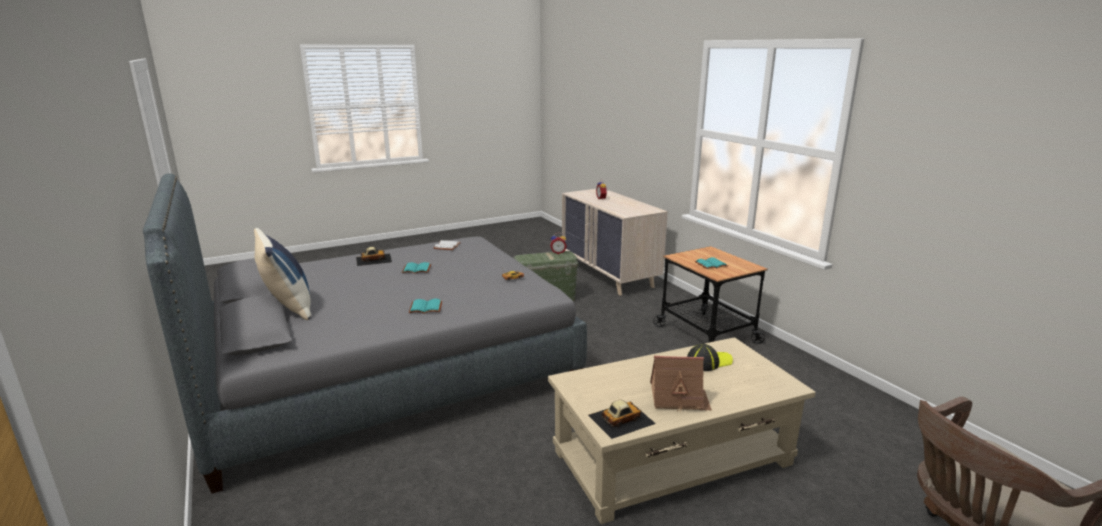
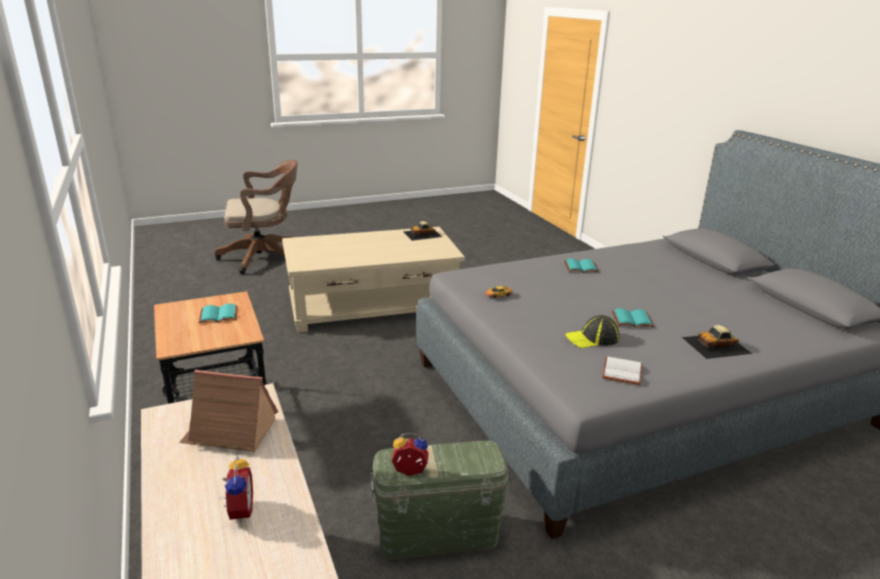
camera: 175 degrees left, 5 degrees up
(287, 307) = (723, 277): blue pillow -> none
(678, 399) = (378, 239): toy house -> toy house (230, 431)
(708, 361) = (334, 256): cap -> cap (592, 338)

